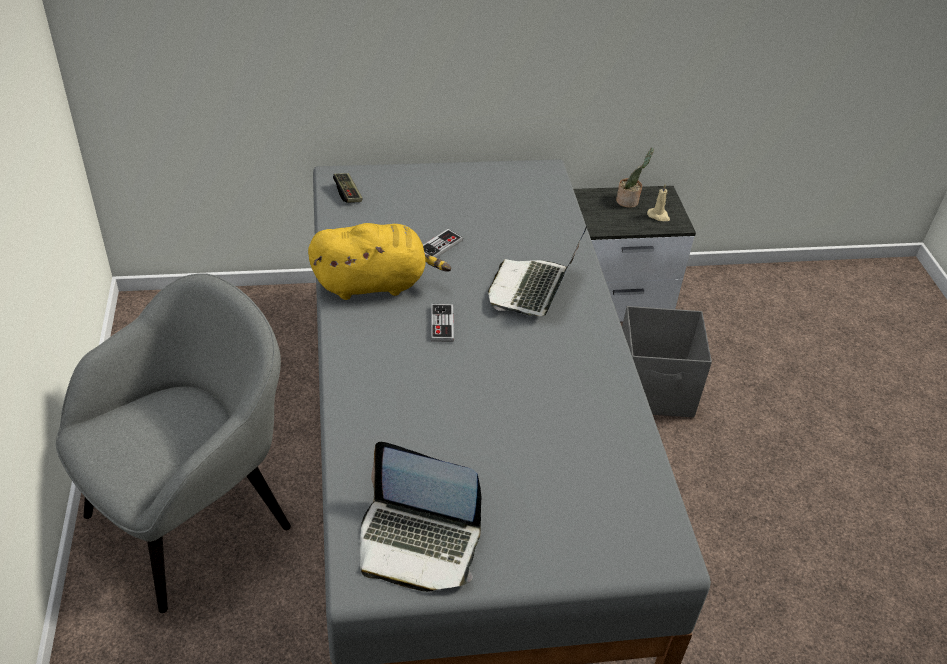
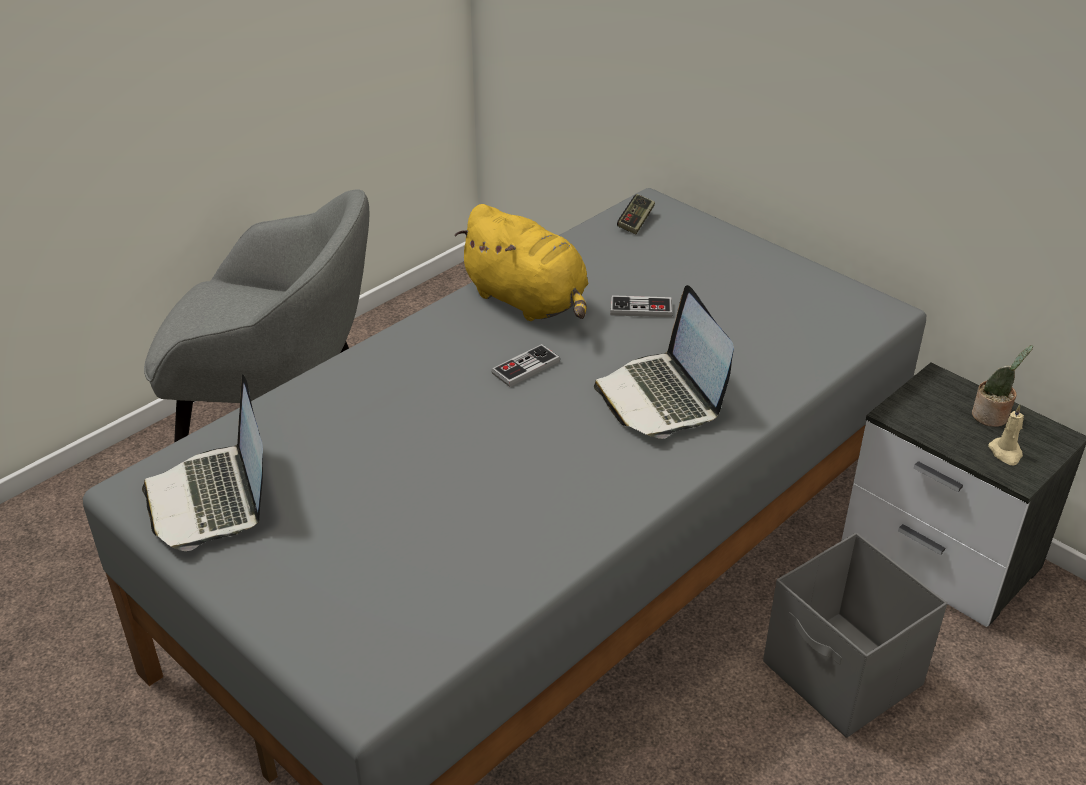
camera: 55 degrees right, 5 degrees down
(532, 290) = (662, 397): laptop -> laptop turned 90 degrees counterclockwise

